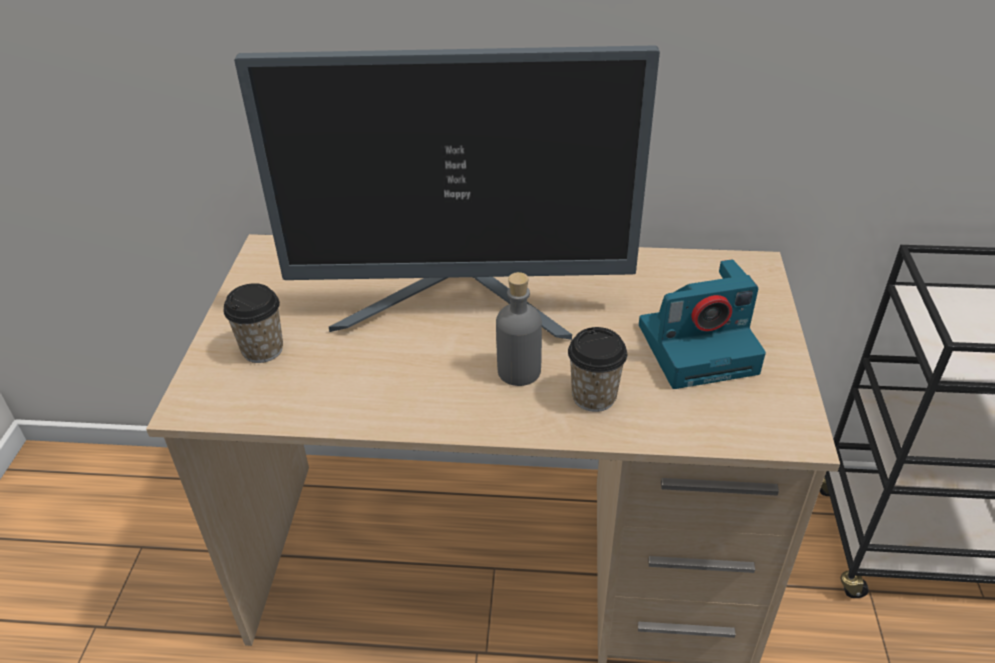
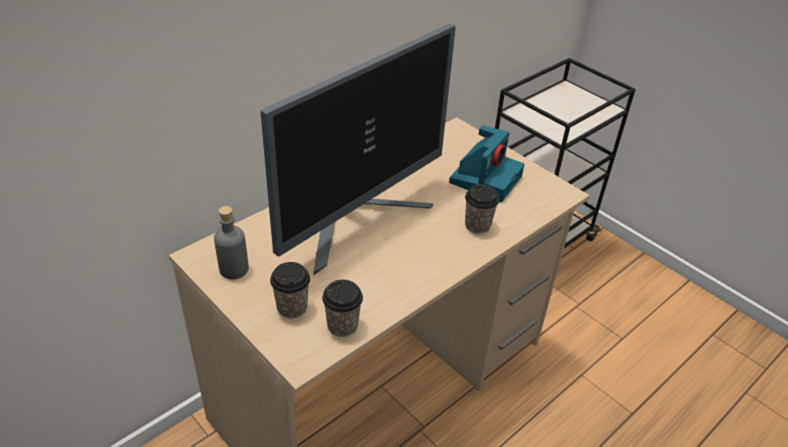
camera: 50 degrees left, 0 degrees up
(275, 401) = (342, 326): none -> cup
(519, 371) = (432, 235): grey bottle -> grey bottle (234, 269)

